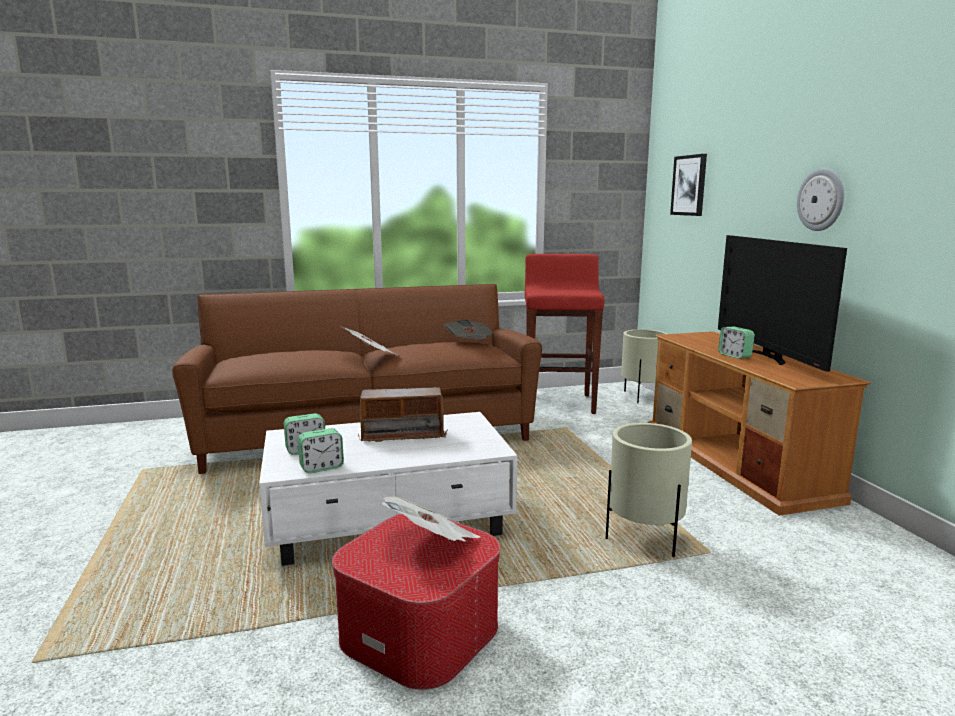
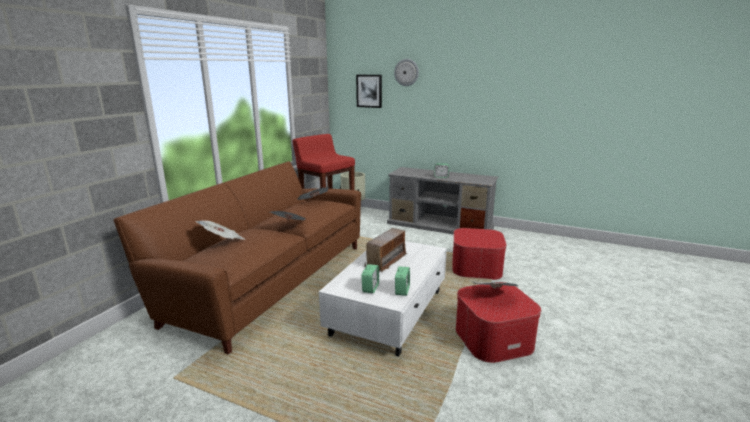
camera: 50 degrees left, 5 degrees up
(281, 349) = (223, 241): none -> newspaper
(644, 539) = (476, 267): beige planter -> ottoman
(736, 461) = (440, 225): brown tv stand -> grey tv stand
(768, 357) = (451, 174): television -> none
(821, 199) = (462, 101): wall clock -> wall clock (406, 72)

